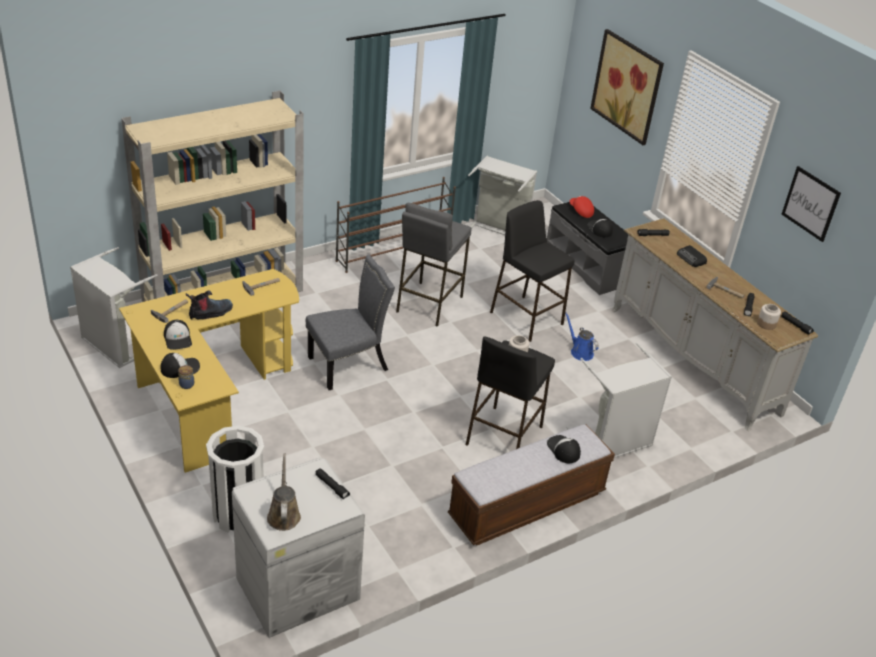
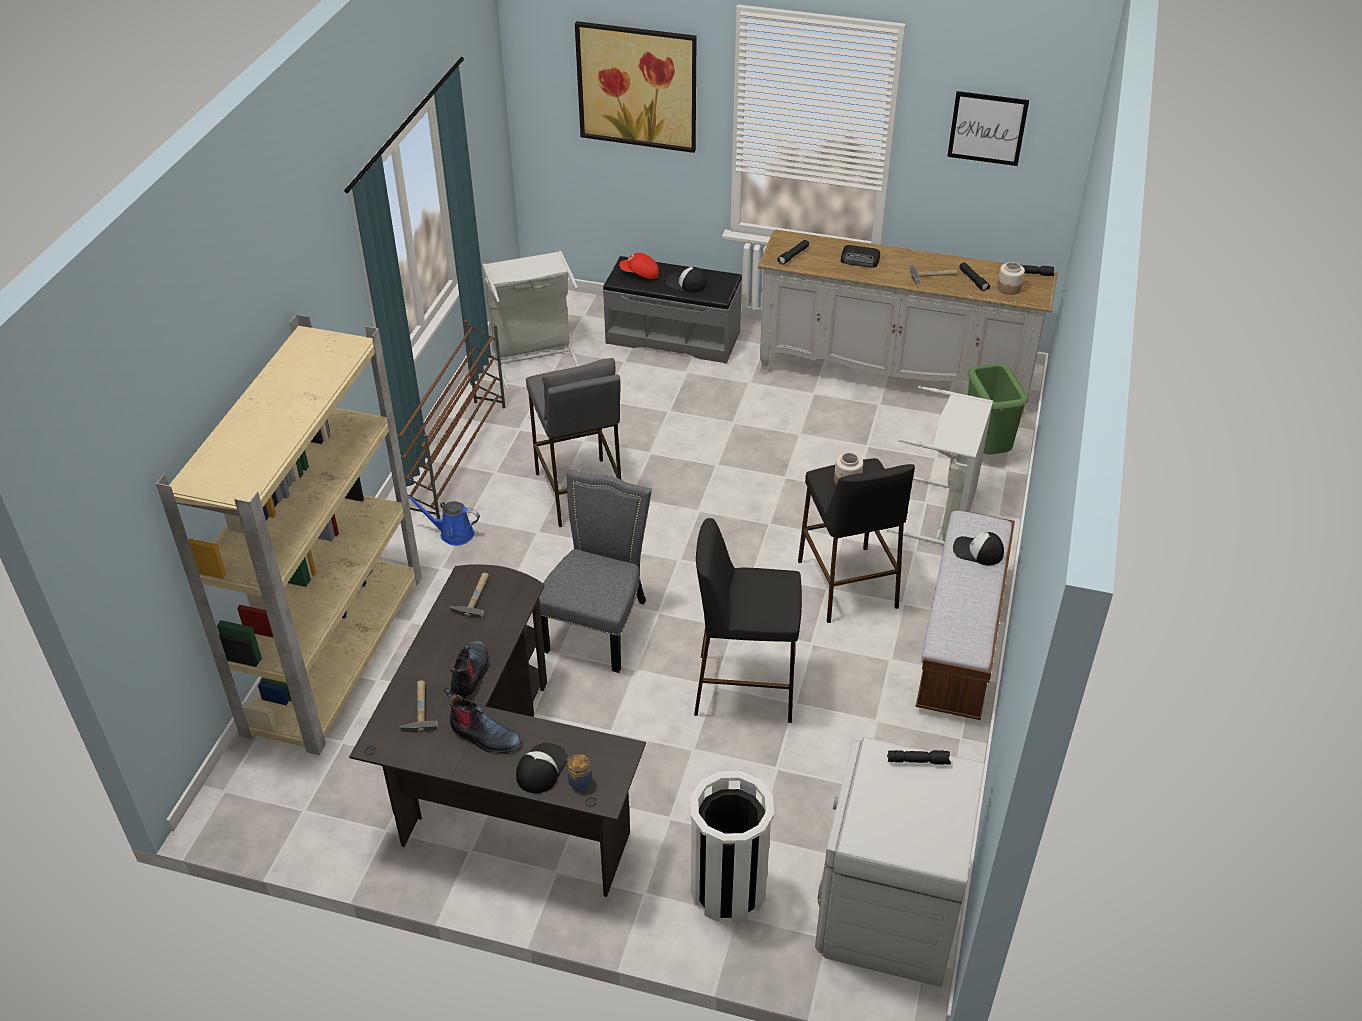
camera: 40 degrees left, 5 degrees up
(115, 345) = (294, 819): grey laundry basket -> none
(178, 339) = (483, 736): cap -> boot
(208, 394) = (497, 785): yellow desk -> black desk
(283, 514) = (923, 831): brown watering can -> none
(526, 318) = (695, 438): black stool -> black stool (744, 688)
(580, 352) = (792, 440): blue watering can -> blue watering can (453, 533)
(694, 431) = (986, 450): none -> green trash can

